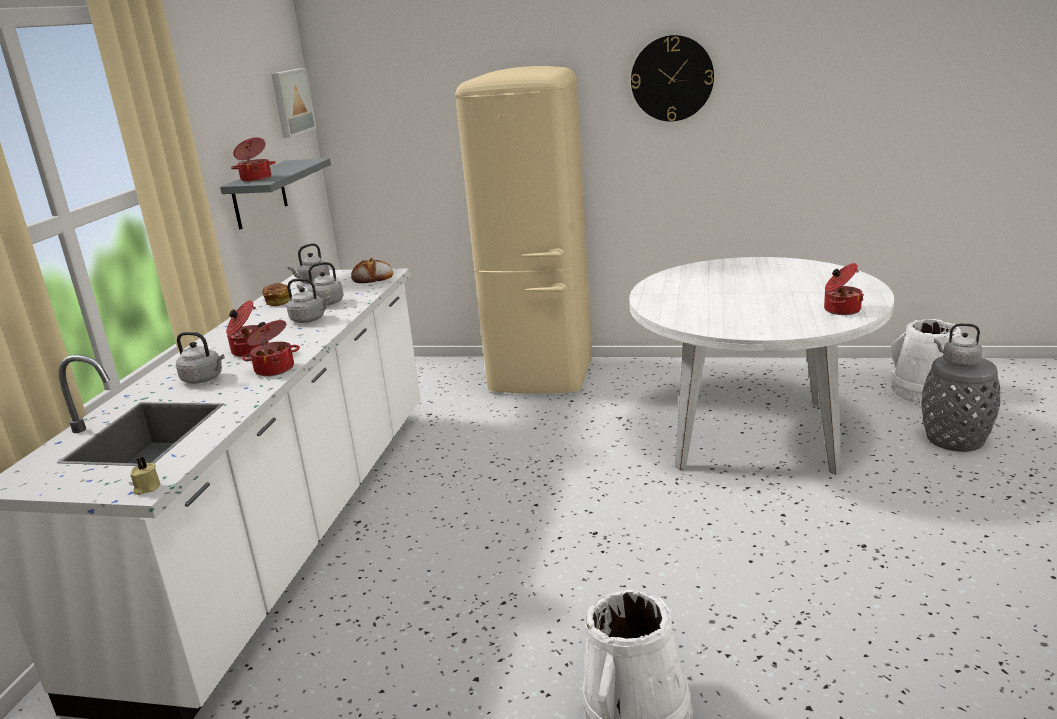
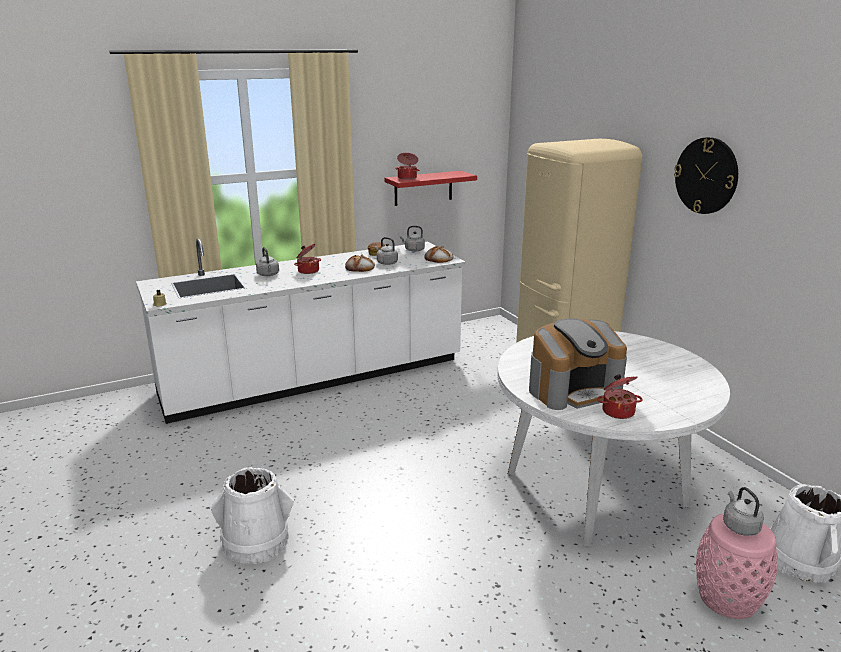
camera: 50 degrees right, 0 degrees up
(259, 194) = (423, 188): grey shelf -> red shelf
(274, 369) = (292, 283): cooking pot -> none
(291, 102) = (481, 133): picture -> none
(310, 319) = (360, 268): grey kettle -> bread
(777, 314) = (573, 389): none -> coffee machine
(955, 439) = (727, 599): grey stool -> pink stool

